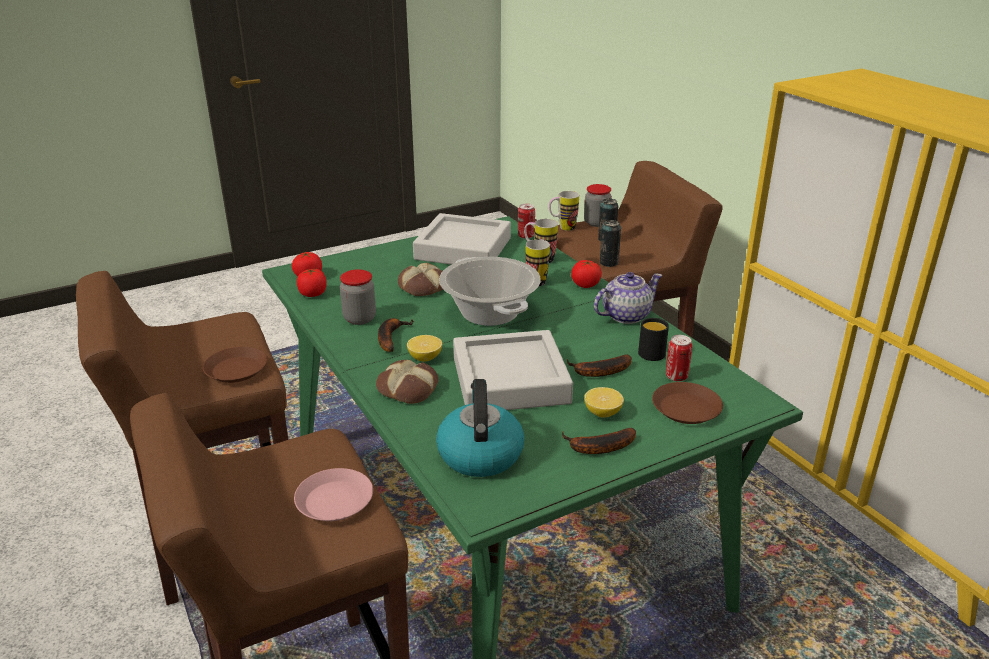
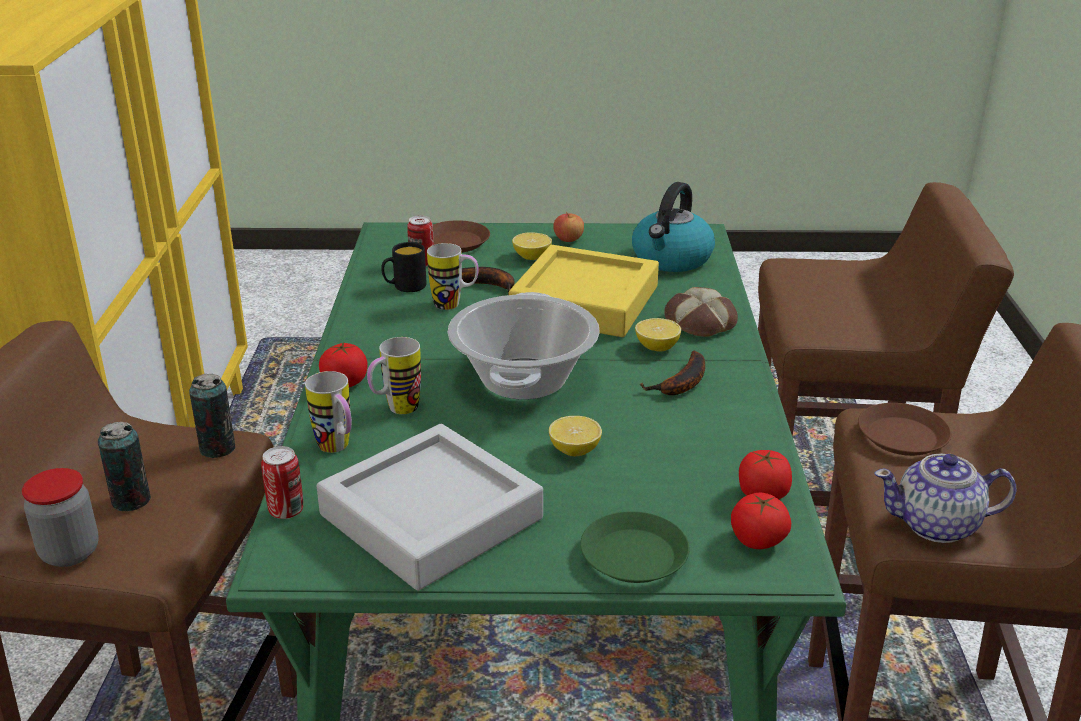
camera: 150 degrees left, 0 degrees up
(335, 500) = (811, 287): pink plate -> none
(359, 318) = (708, 424): jar -> none
(362, 258) = (634, 556): none -> green plate
(424, 287) = (574, 450): bread -> lemon
(510, 380) = (585, 302): grey tray -> yellow tray
(562, 228) = (149, 563): mug -> mug (454, 305)
(598, 448) = (568, 239): banana -> apple
(625, 315) = (367, 328): teapot -> teapot (937, 525)

